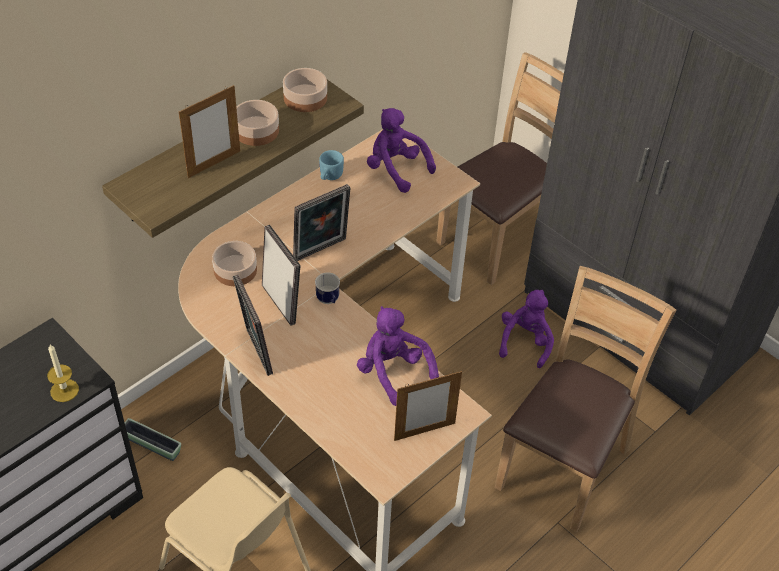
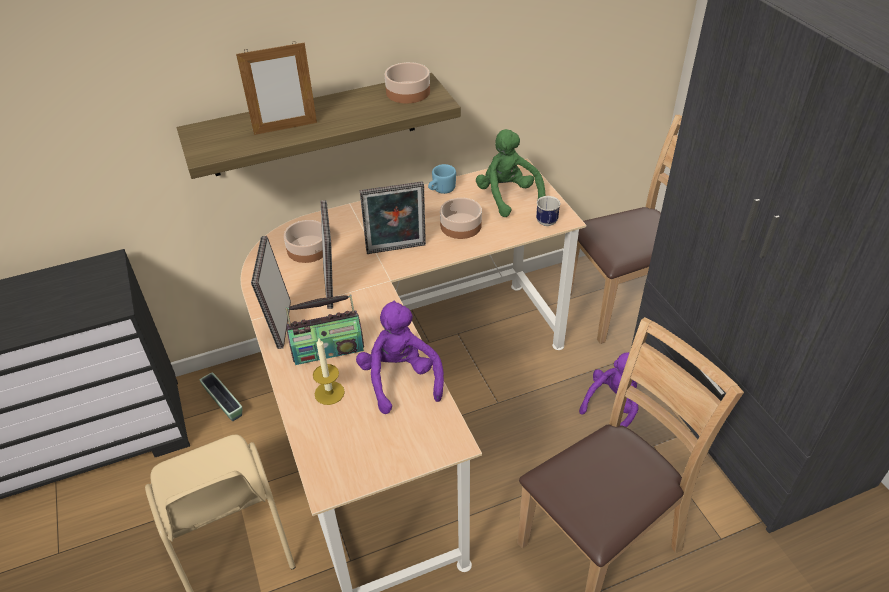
camera: 25 degrees right, 5 degrees down
(64, 390) = (87, 311): candle -> candle (329, 393)
(256, 130) = (344, 109): bowl -> bowl (460, 225)
(313, 363) = (327, 349): none -> radio
(329, 301) = (377, 295): mug -> mug (547, 224)
(396, 169) = (507, 196): purple plush toy -> green plush toy
(424, 431) = (399, 449): picture frame -> none

